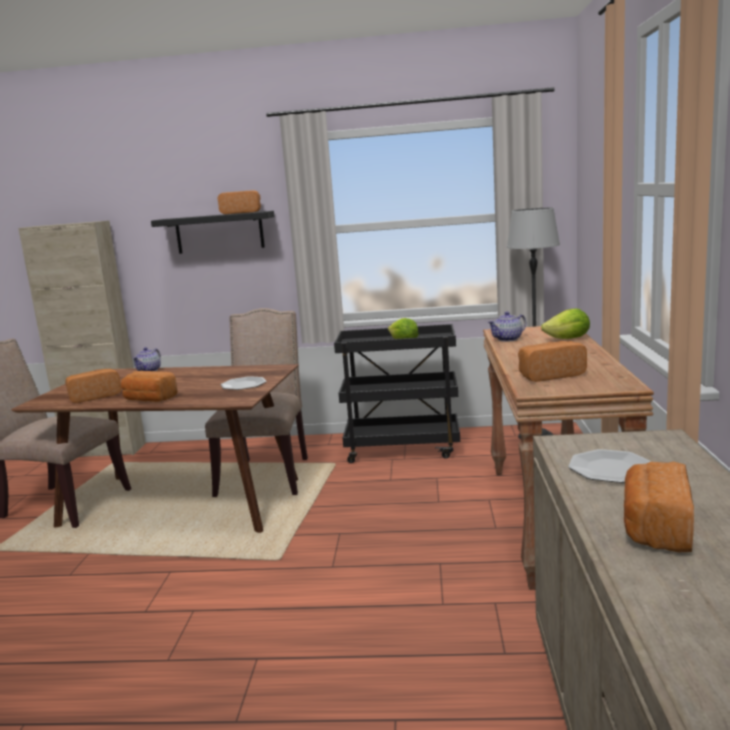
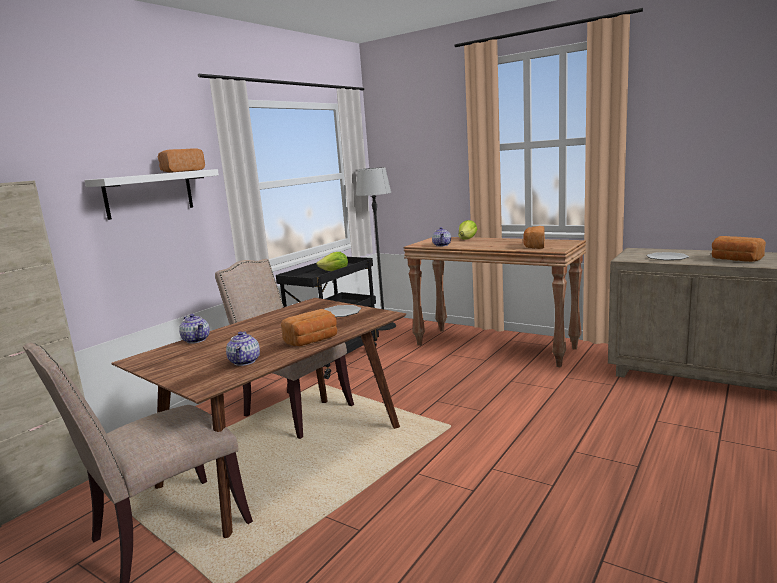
camera: 60 degrees left, 0 degrees up
(94, 396) = (245, 361): bread -> teapot
(219, 232) = (149, 194): black shelf -> white shelf

